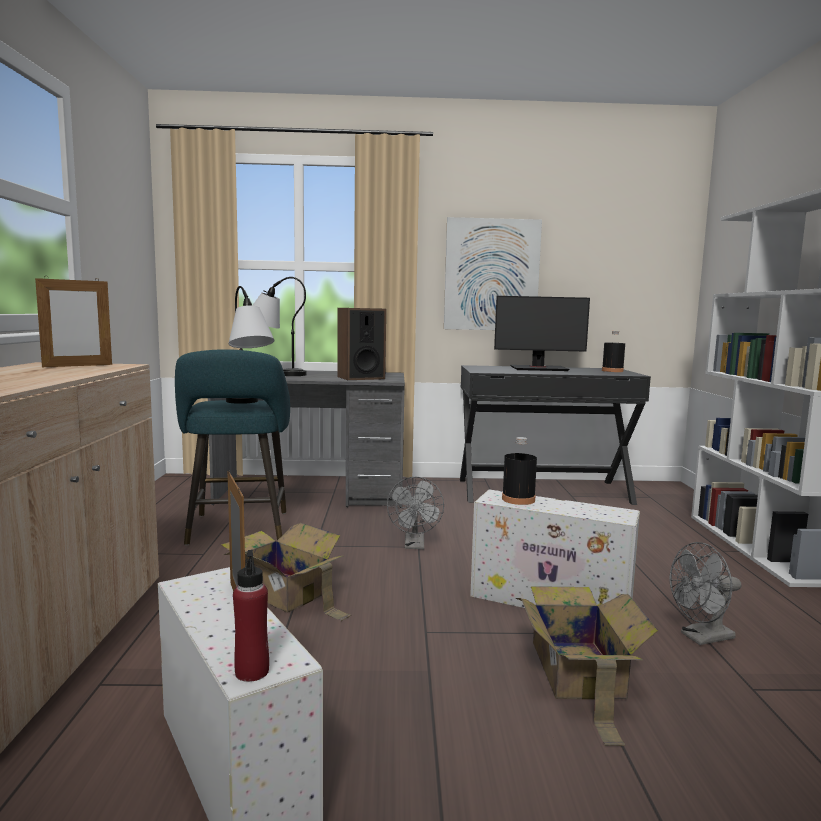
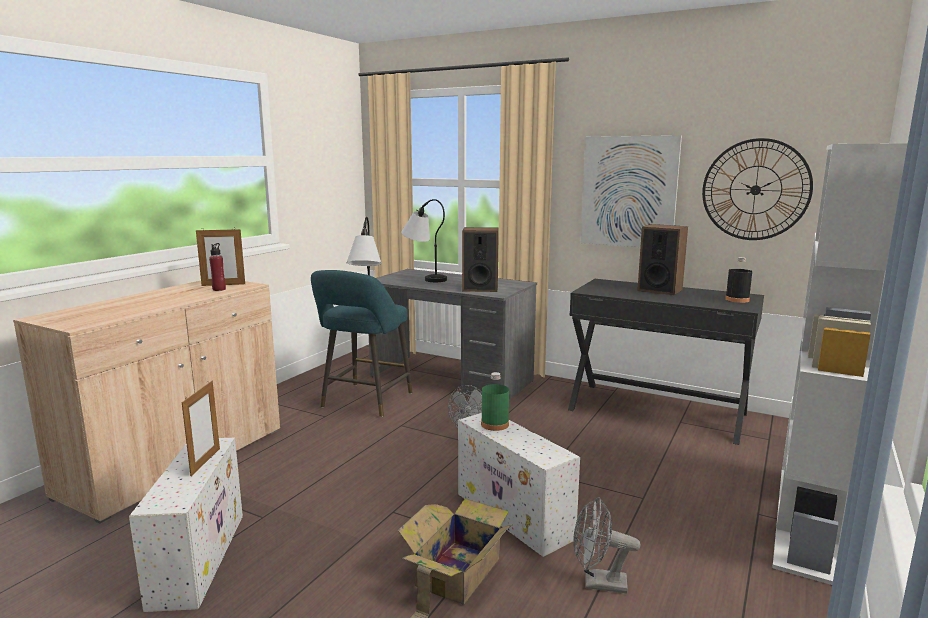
camera: 30 degrees right, 5 degrees up
(252, 671) = (156, 504): red bottle -> red bottle (219, 289)
(283, 593) = (339, 458): cardboard box -> none
(518, 499) = (495, 424): black bottle -> green bottle
(538, 368) = (659, 290): monitor -> speaker
(607, 272) = (755, 190): none -> wall clock

